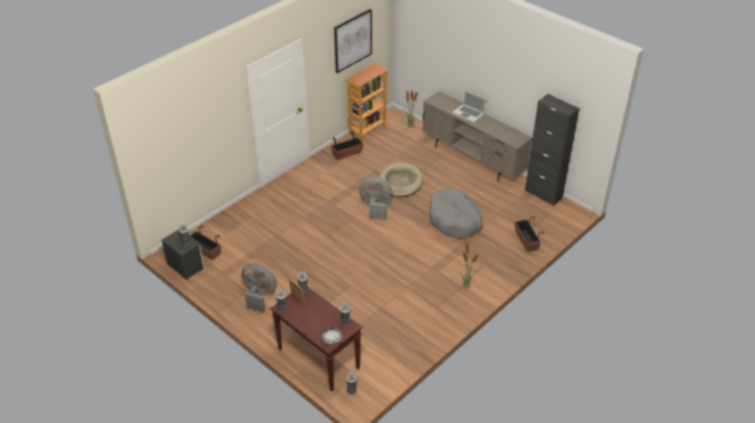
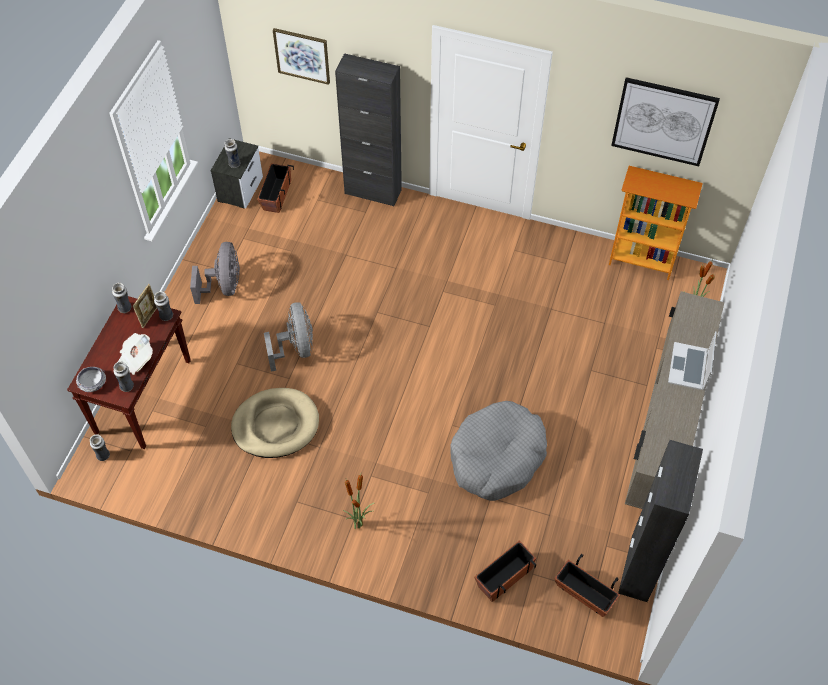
camera: 65 degrees right, 15 degrees up
(180, 146) = (302, 55): none -> picture
(239, 209) = (373, 191): none -> black cabinet
(327, 314) = (135, 359): none -> newspaper
(347, 153) = (567, 259): planter -> planter (584, 594)
(375, 207) = (466, 344): grey fan -> grey fan (295, 348)
(400, 182) = (543, 352): beige dog bed -> beige dog bed (275, 425)

